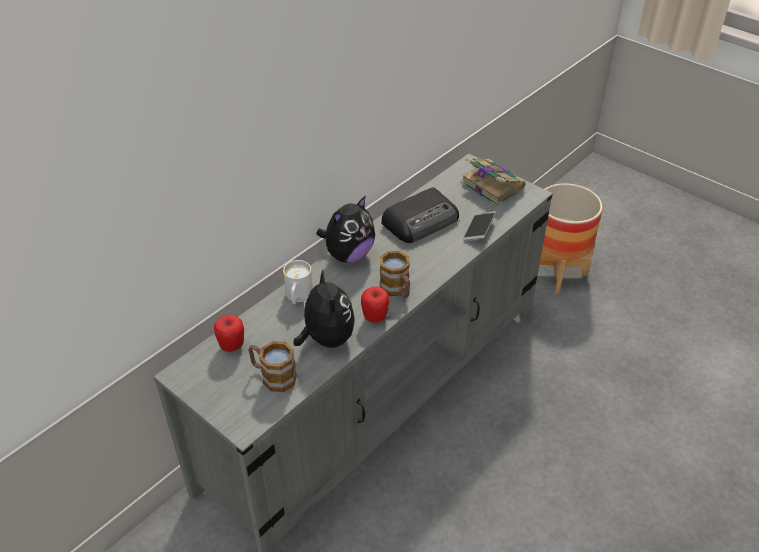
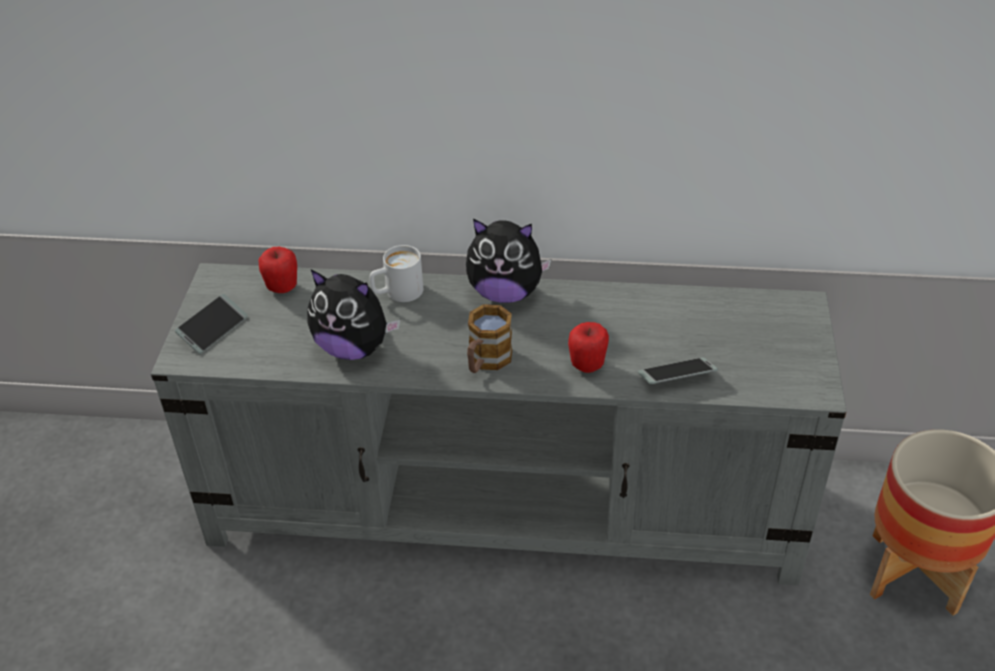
camera: 55 degrees right, 0 degrees up
(233, 398) = (213, 329): none -> phone
(273, 376) = (265, 339): mug -> none
(326, 339) = (353, 347): plush toy -> plush toy turned 75 degrees clockwise
(375, 317) = (422, 367): apple -> apple (587, 365)
(421, 220) = (634, 318): radio -> none
(491, 185) = (784, 343): book -> none

